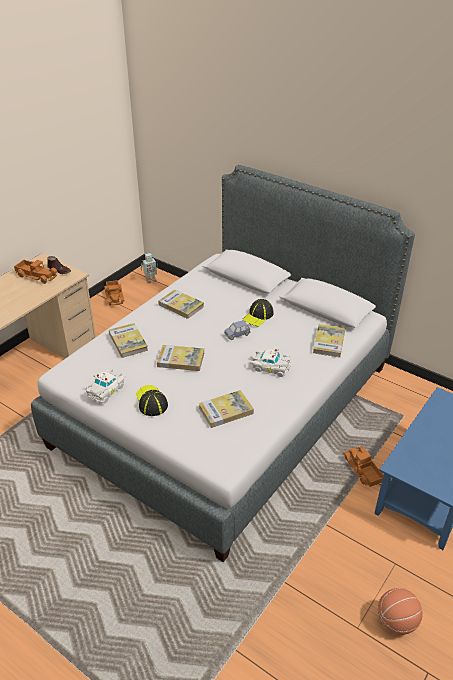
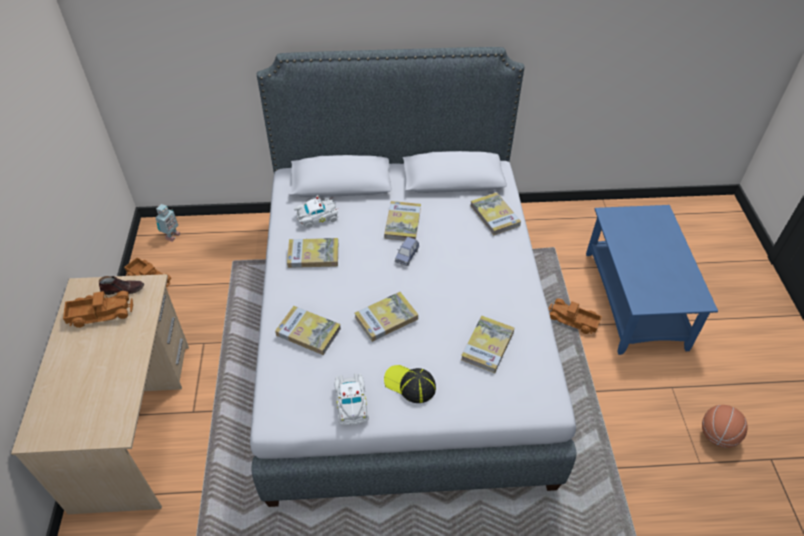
camera: 40 degrees left, 10 degrees up
(258, 316) = (403, 223): cap -> book
(270, 367) = (474, 273): white toy car -> white toy car (316, 217)

